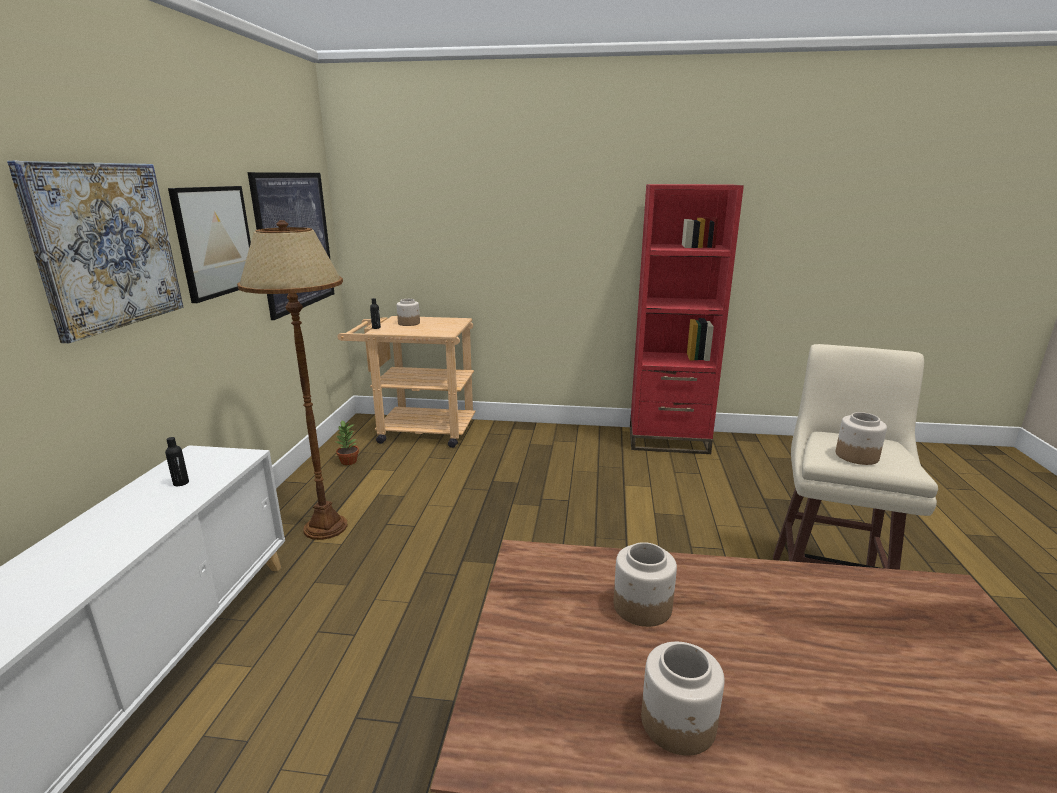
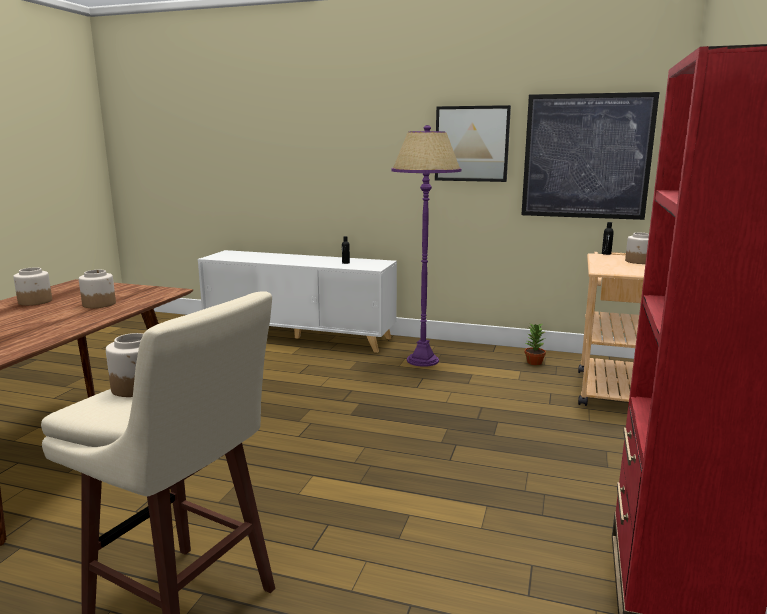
camera: 100 degrees right, 5 degrees down
(106, 246) = (382, 136): picture -> none
(326, 527) = (423, 360): brown floor lamp -> purple floor lamp

